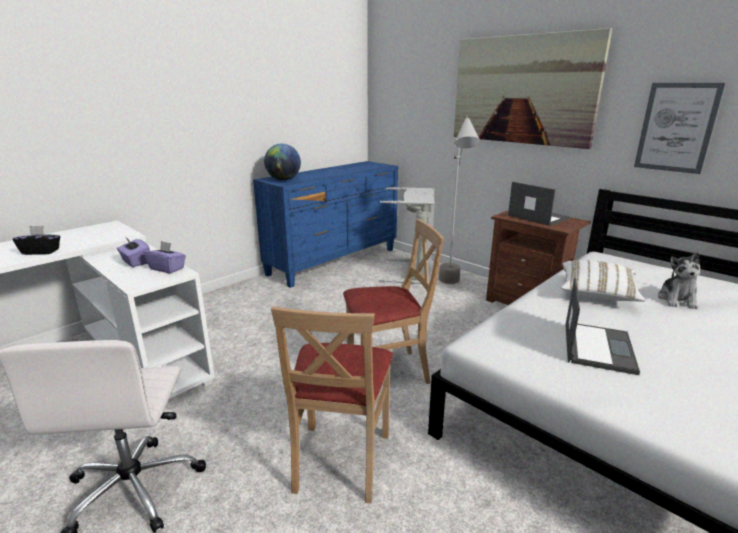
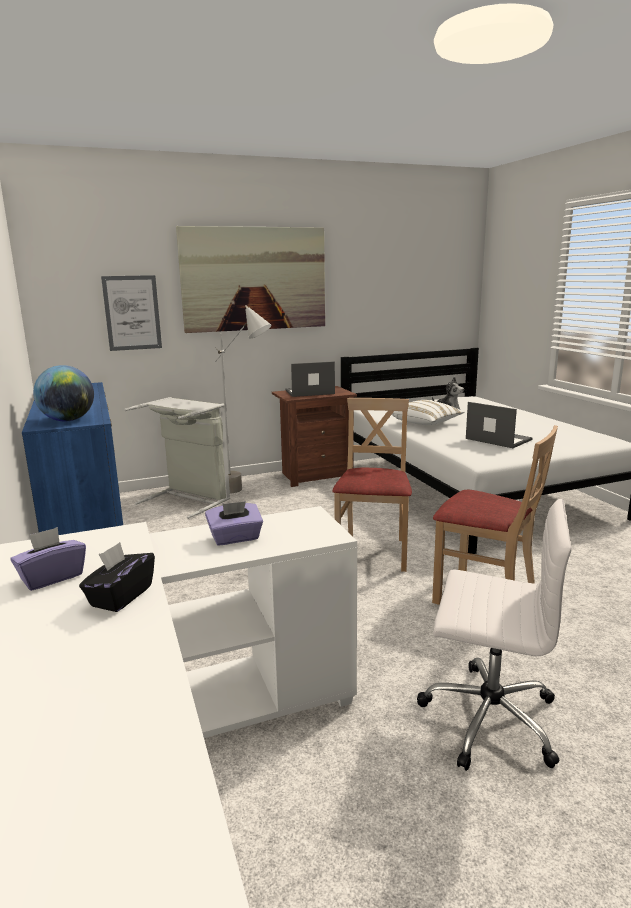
camera: 65 degrees left, 5 degrees down
(167, 268) = (286, 520): purple tissue box -> purple tissue box (52, 577)
(676, 127) = (376, 302): picture -> picture (132, 313)

